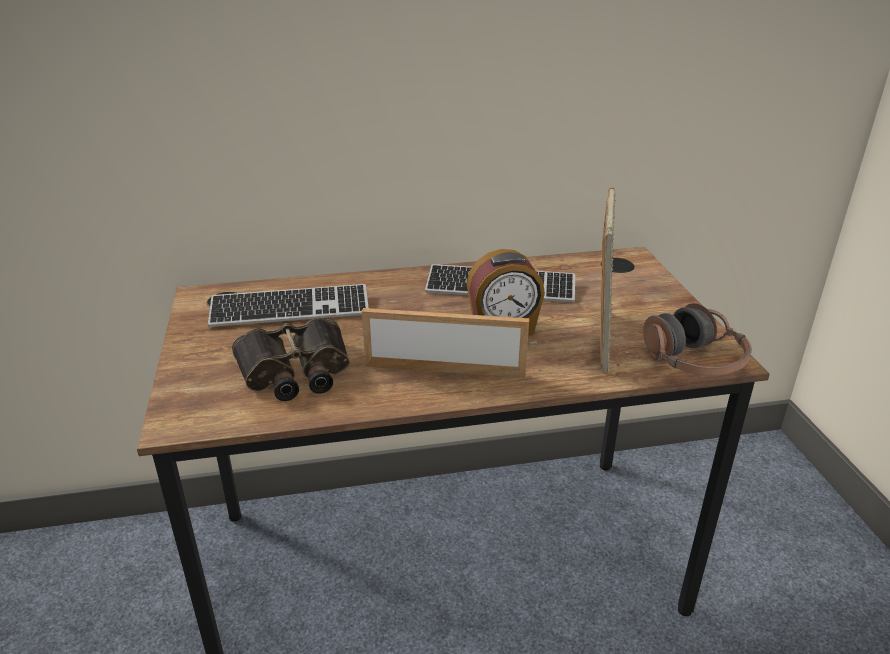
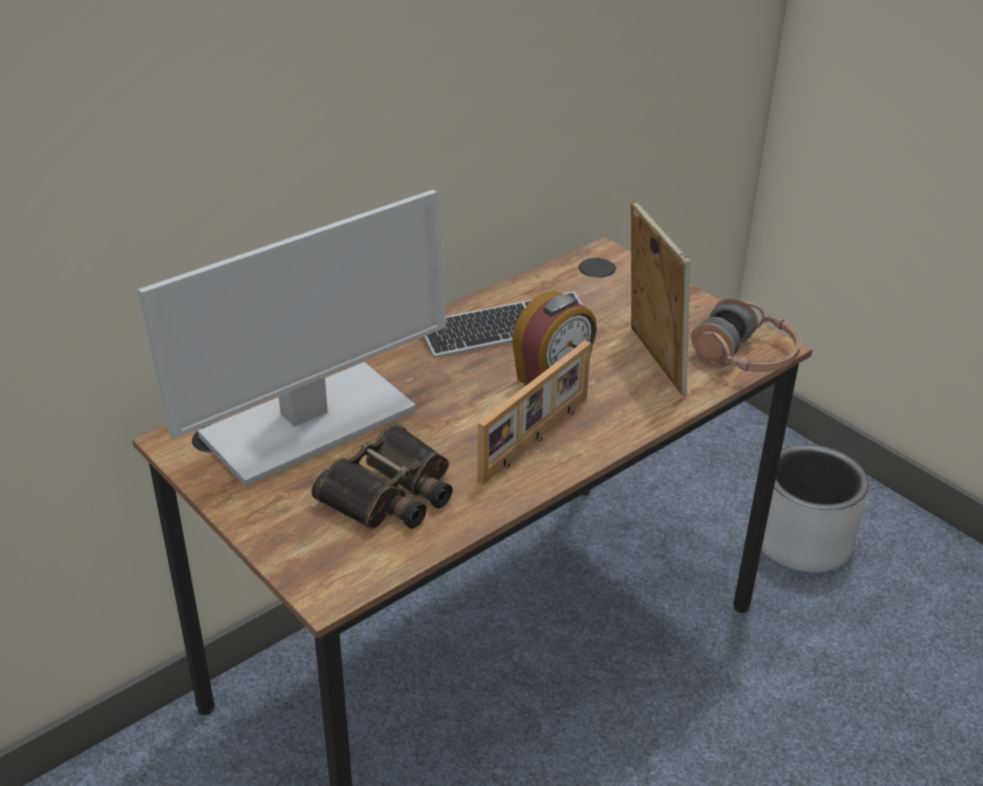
camera: 30 degrees left, 5 degrees up
(290, 309) = (308, 425): keyboard -> monitor
(445, 368) = (536, 439): picture frame -> picture frame turned 150 degrees clockwise
(778, 576) = (801, 541): none -> grey planter

